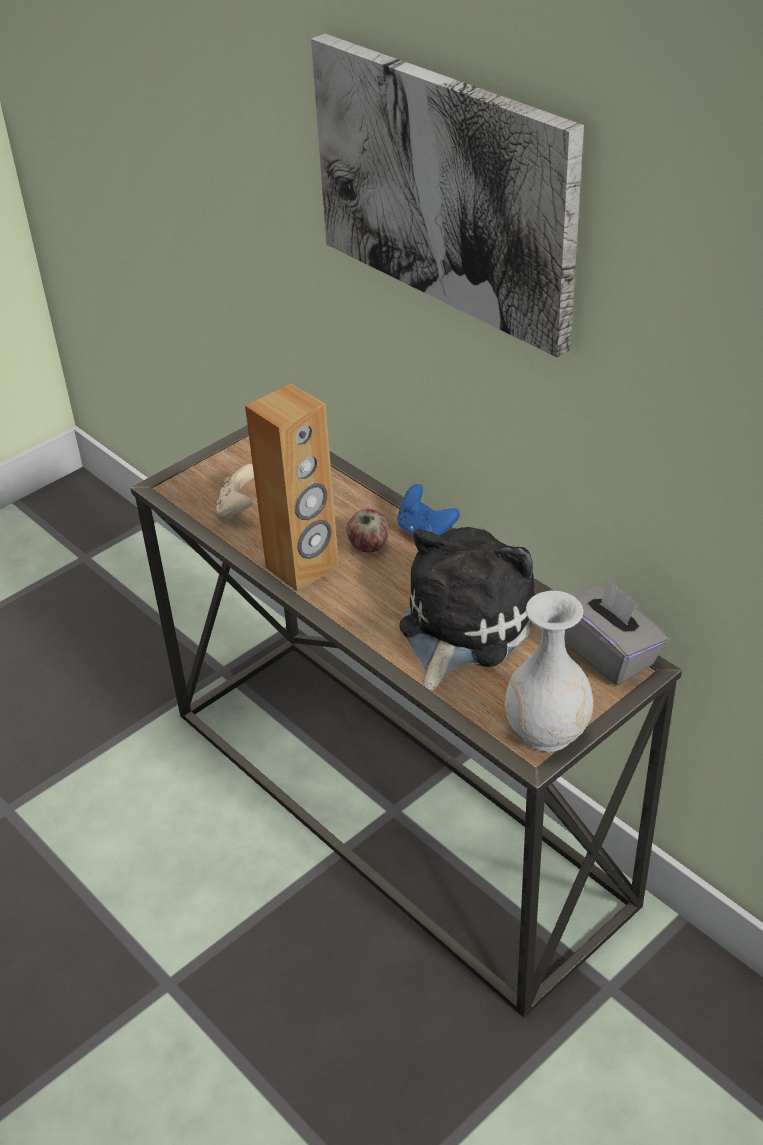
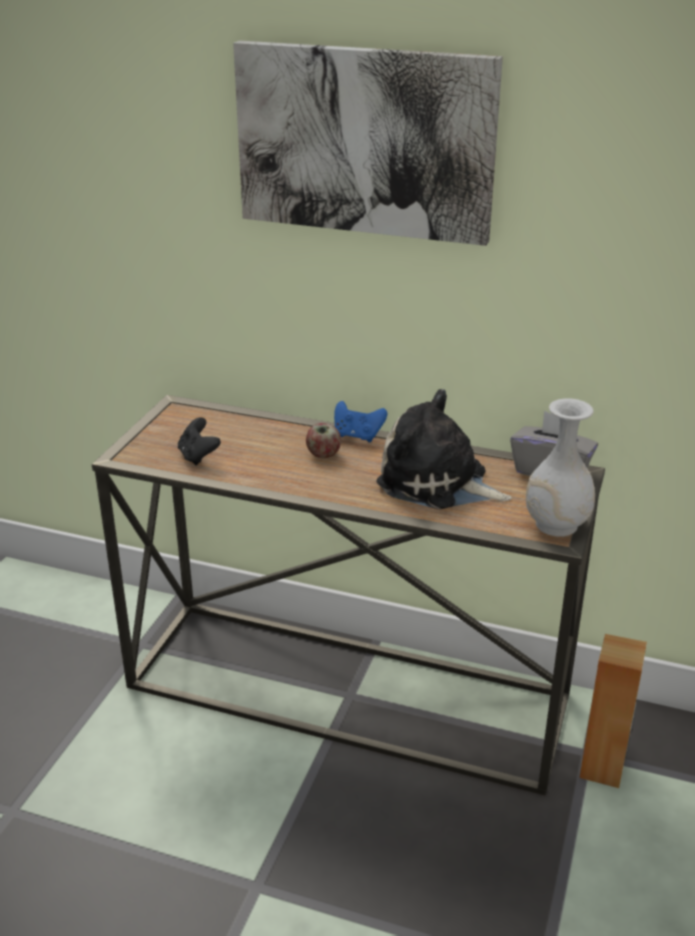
camera: 30 degrees left, 10 degrees down
(239, 508) = (198, 456): beige game controller -> black game controller
(303, 567) = (286, 478): brown speaker -> brown speaker (603, 767)
(462, 626) = (437, 483): plush toy -> plush toy turned 60 degrees counterclockwise

